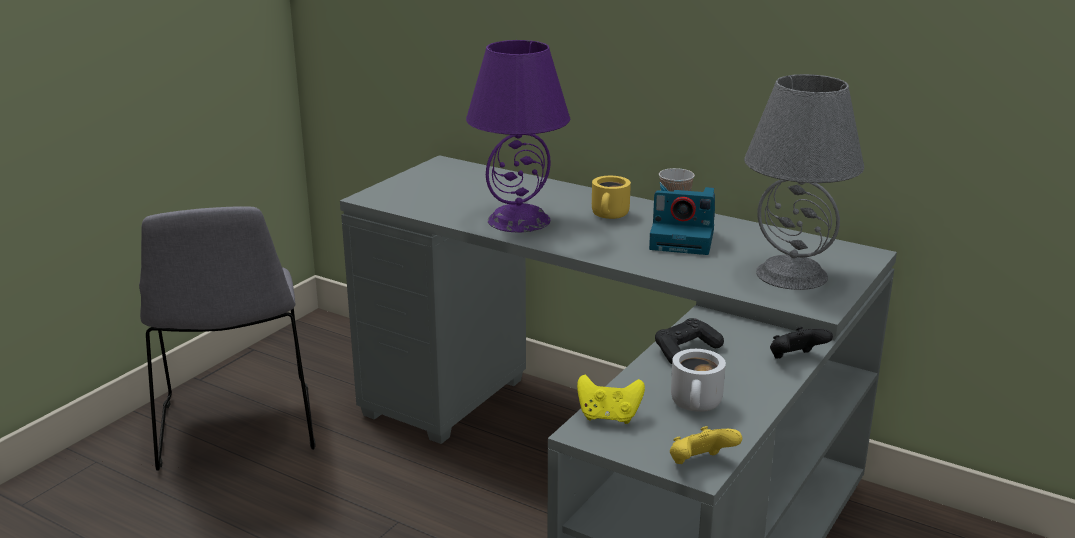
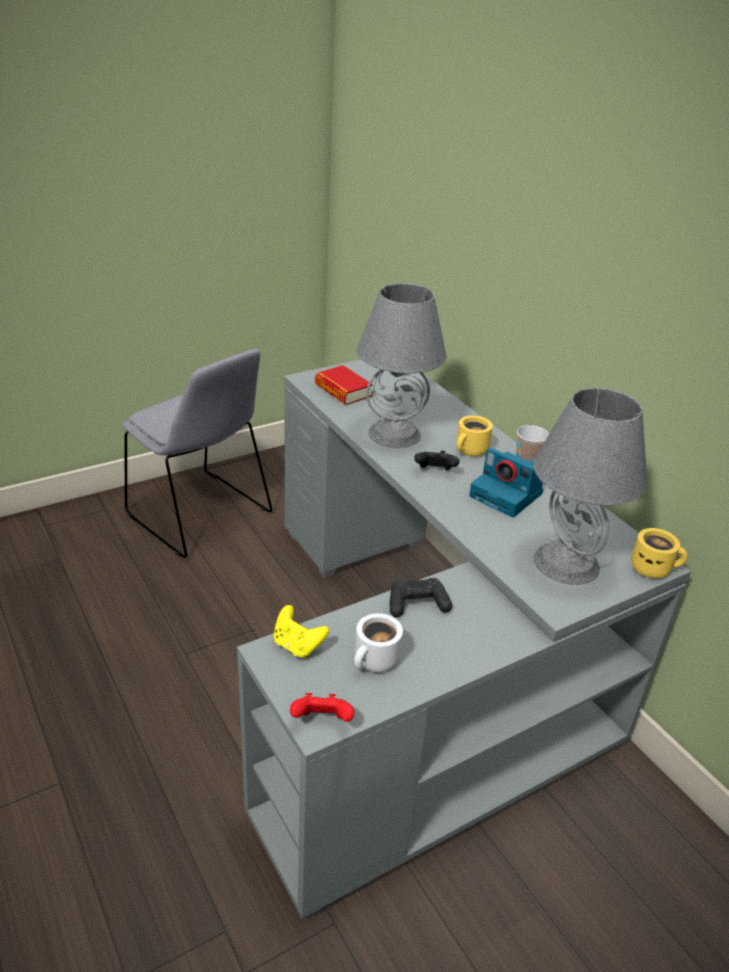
camera: 25 degrees right, 10 degrees up
(236, 429) = (201, 516): grey chair -> grey chair turned 60 degrees counterclockwise
(422, 198) = (343, 390): none -> book
(518, 220) = (394, 434): purple table lamp -> grey table lamp
(700, 464) = (322, 721): yellow game controller -> red game controller
(795, 359) = (500, 648): black game controller -> black game controller (434, 472)
(865, 258) = (653, 568): none -> yellow mug

